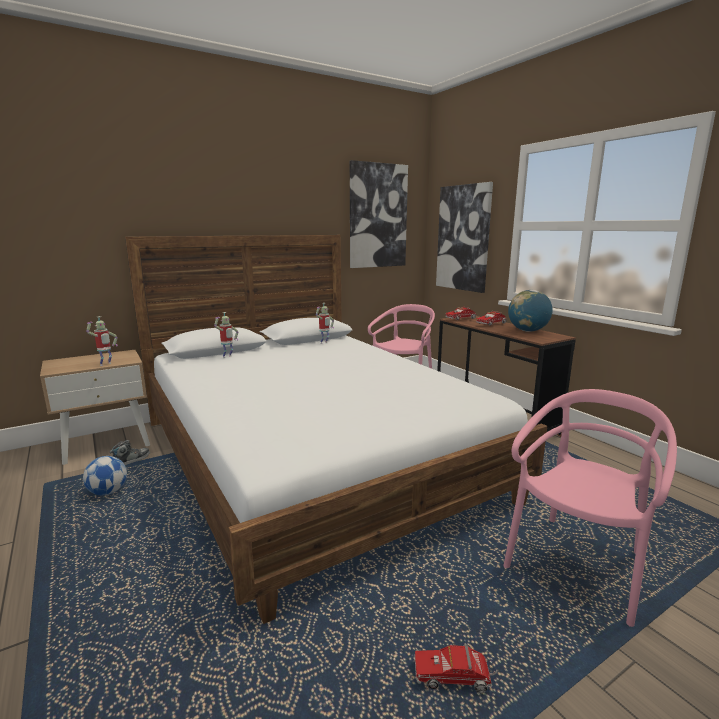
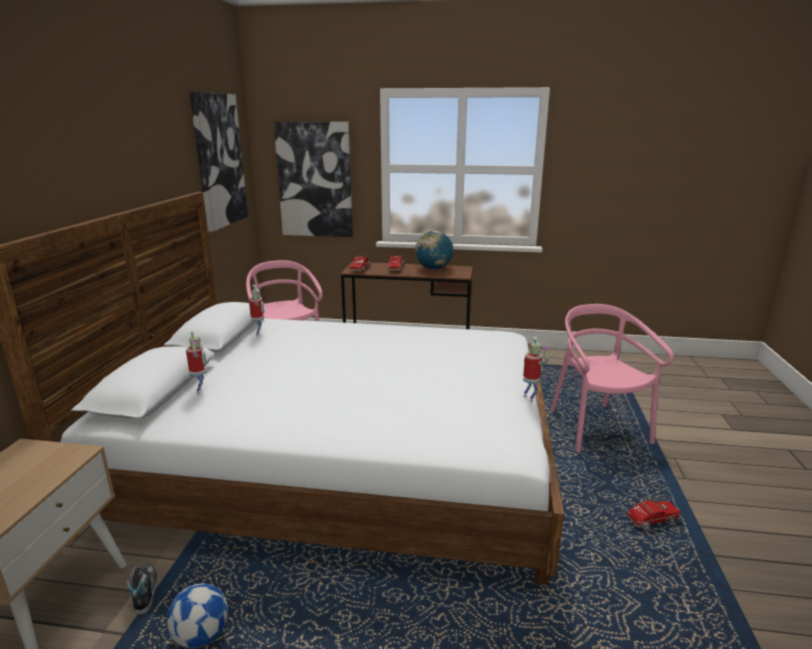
camera: 50 degrees left, 5 degrees up
(106, 364) = (55, 475): toy robot -> toy robot (530, 398)
(455, 677) = (650, 521): toy truck -> toy truck turned 150 degrees counterclockwise

